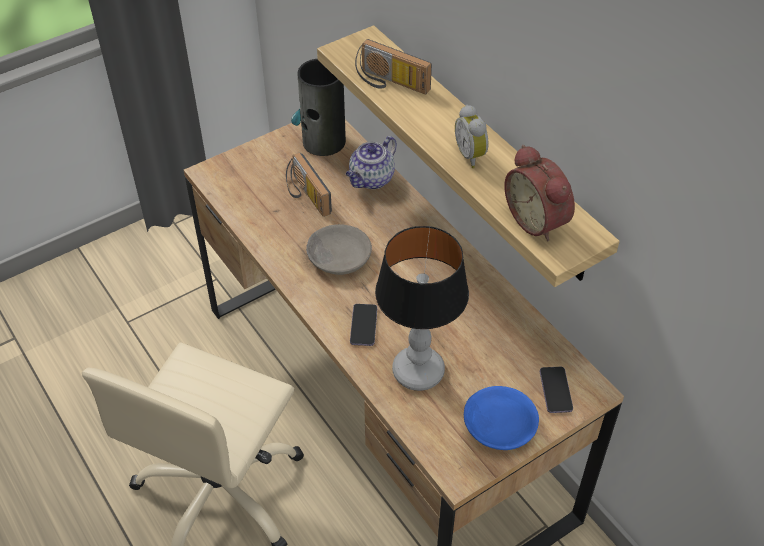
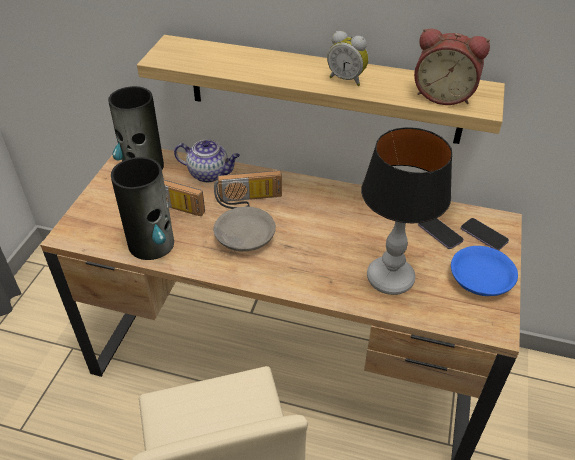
camera: 40 degrees left, 5 degrees down
(262, 218) = (152, 244): none -> vase
(363, 326) = (317, 272): phone -> phone (440, 233)
(371, 180) = (209, 174): teapot -> teapot turned 75 degrees counterclockwise
(390, 83) = (226, 62): radio -> radio (249, 201)

